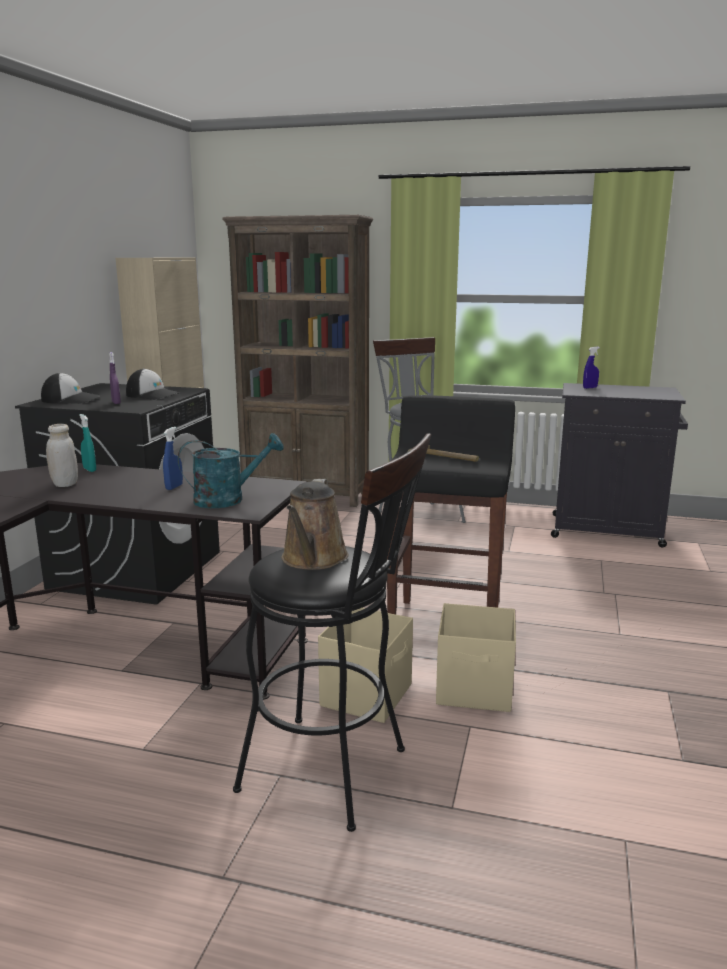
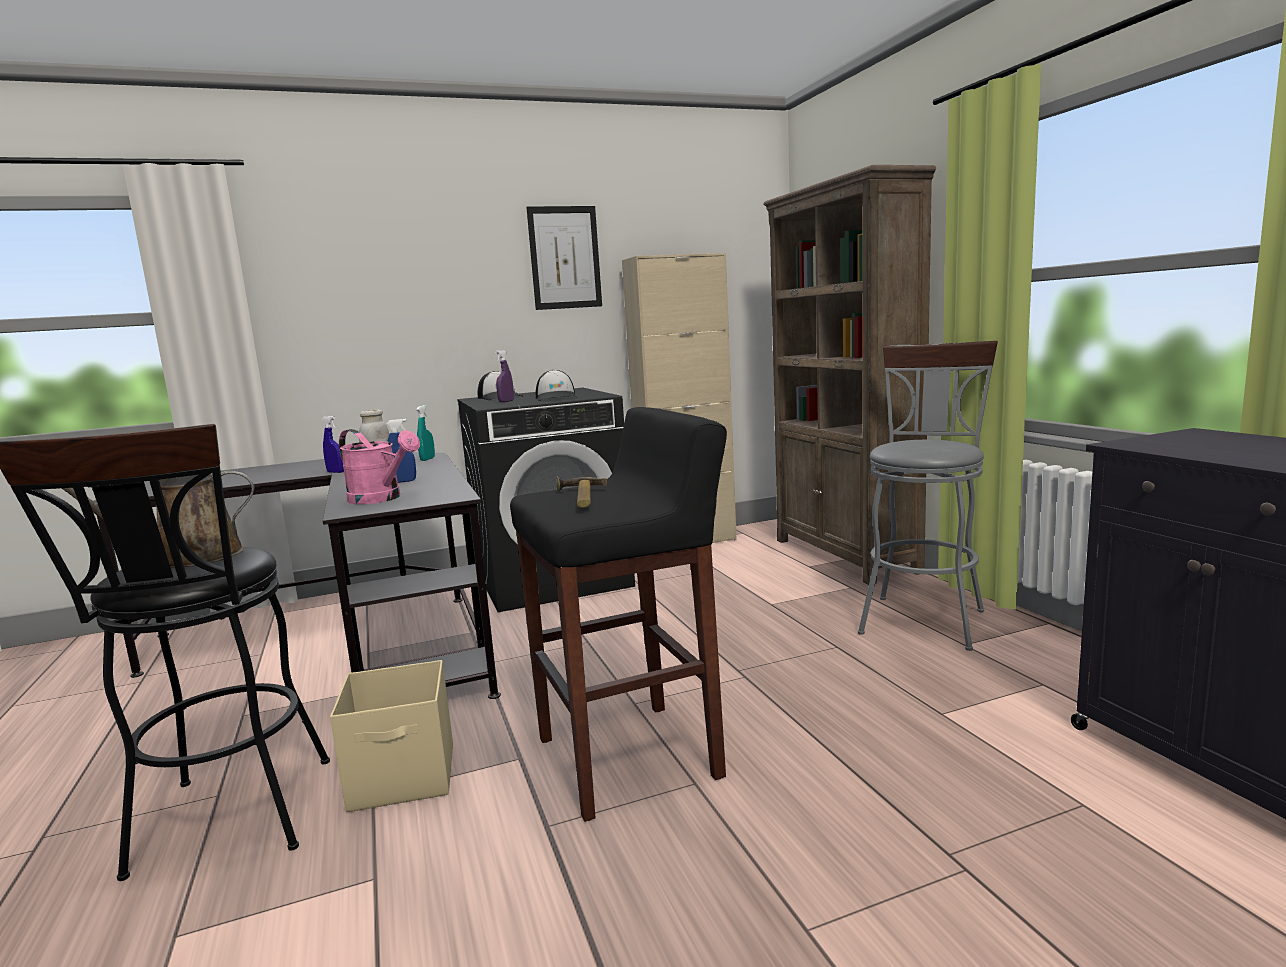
camera: 55 degrees right, 5 degrees down
(74, 253) = (565, 258): none -> picture
(228, 499) = (381, 499): turquoise watering can -> pink watering can
(475, 690) = (472, 847): beige storage box -> none
(590, 388) = (1210, 439): blue spray bottle -> blue spray bottle (336, 472)

